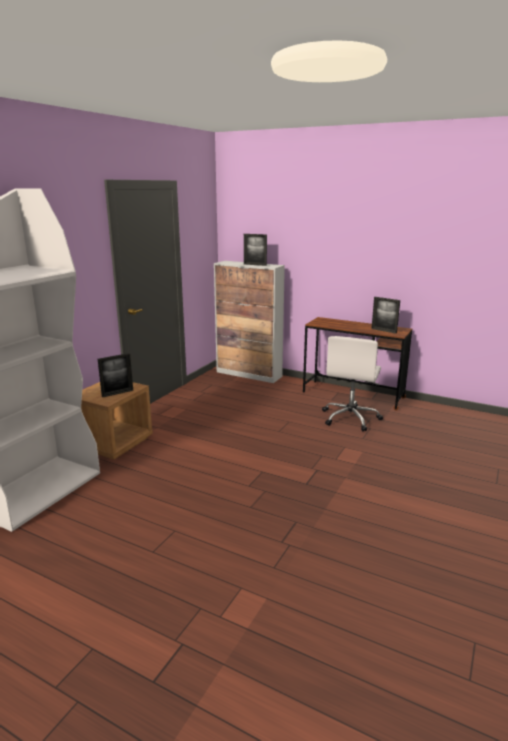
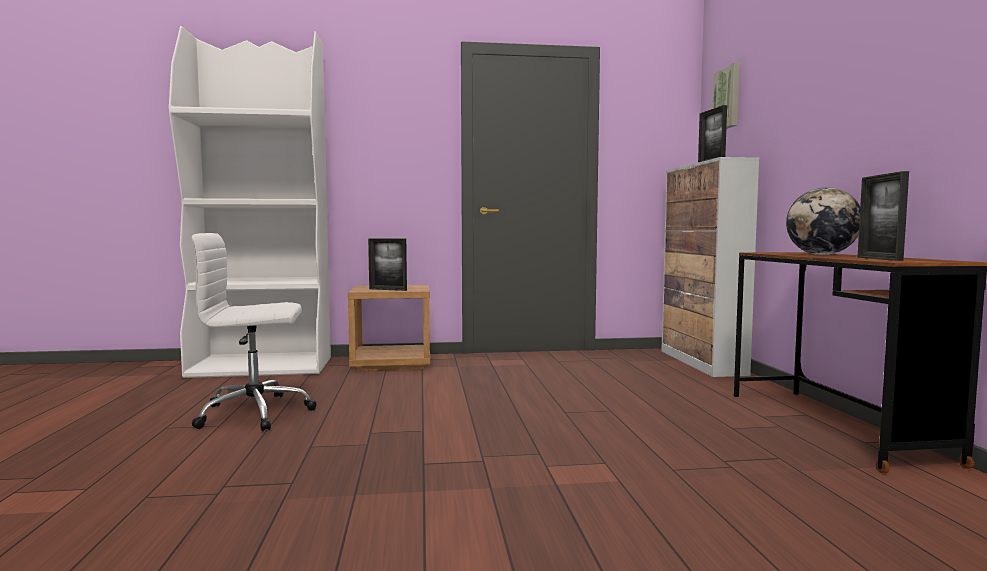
camera: 55 degrees right, 15 degrees down
(248, 221) = (727, 98): none -> picture
(347, 325) = (822, 255): none -> globe
(350, 418) = (730, 443): white office chair -> white office chair (257, 413)

